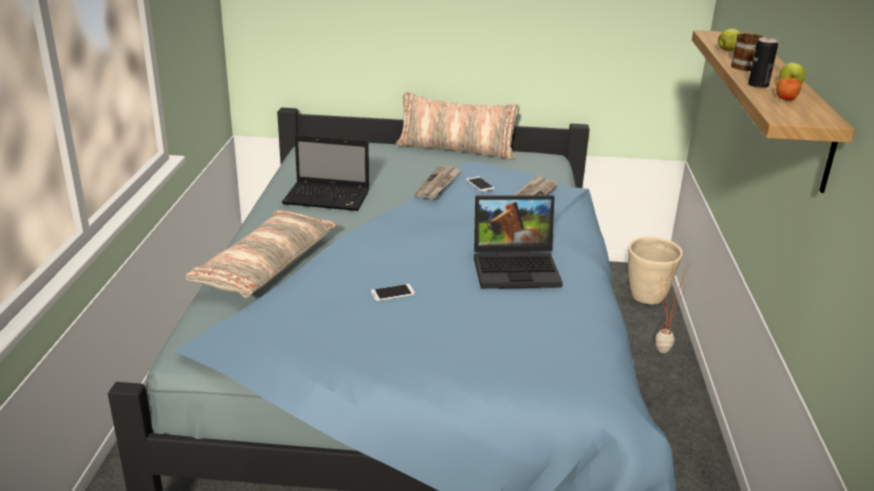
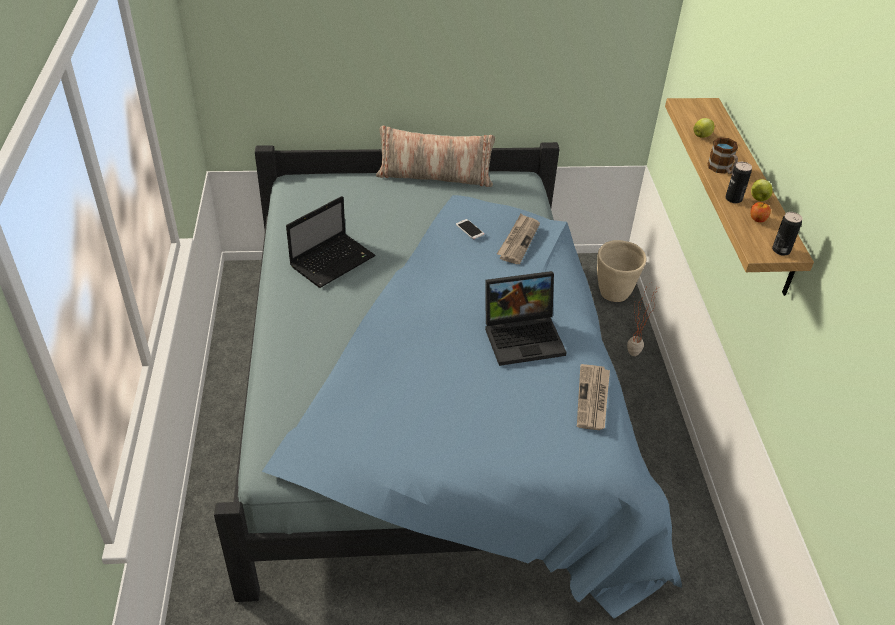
camera: 10 degrees left, 15 degrees up
(266, 266) = (304, 358): pillow -> none
(328, 198) = (333, 260): laptop -> laptop turned 45 degrees counterclockwise
(393, 293) = (426, 380): phone -> none
(439, 184) = (432, 233): newspaper -> newspaper (593, 399)
(812, 118) = (781, 250): none -> can

